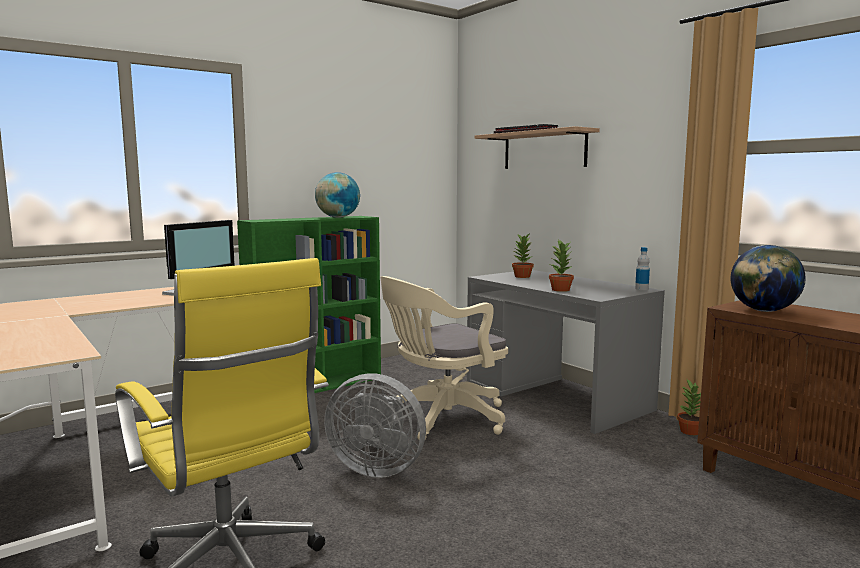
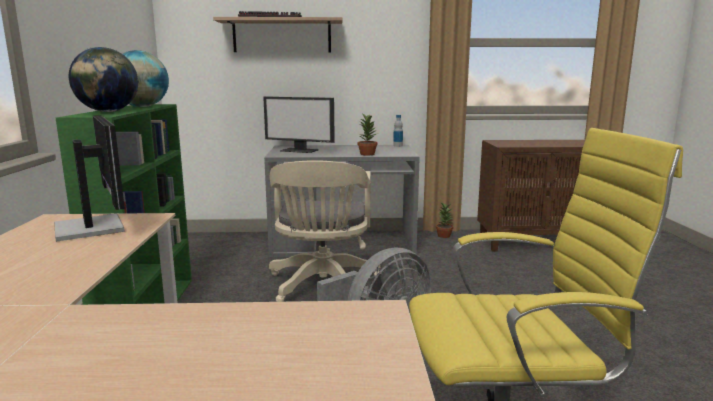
camera: 55 degrees left, 5 degrees up
(522, 276) = (300, 150): potted plant -> monitor
(763, 311) = (519, 144): globe -> globe (108, 112)

